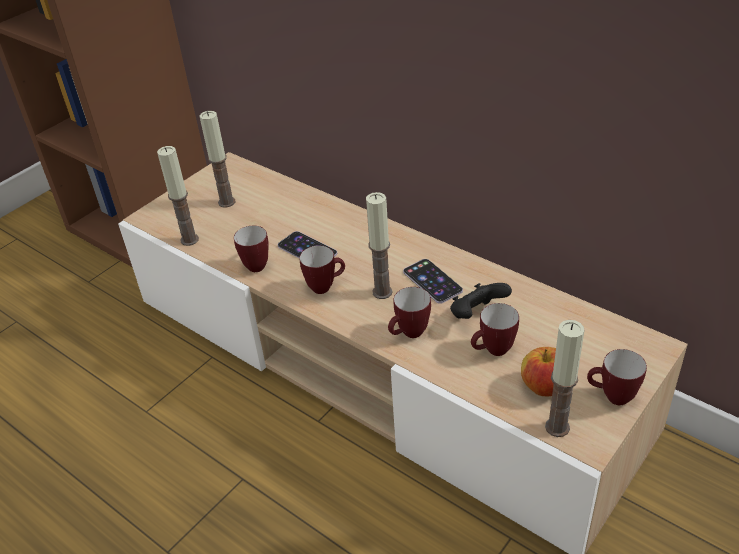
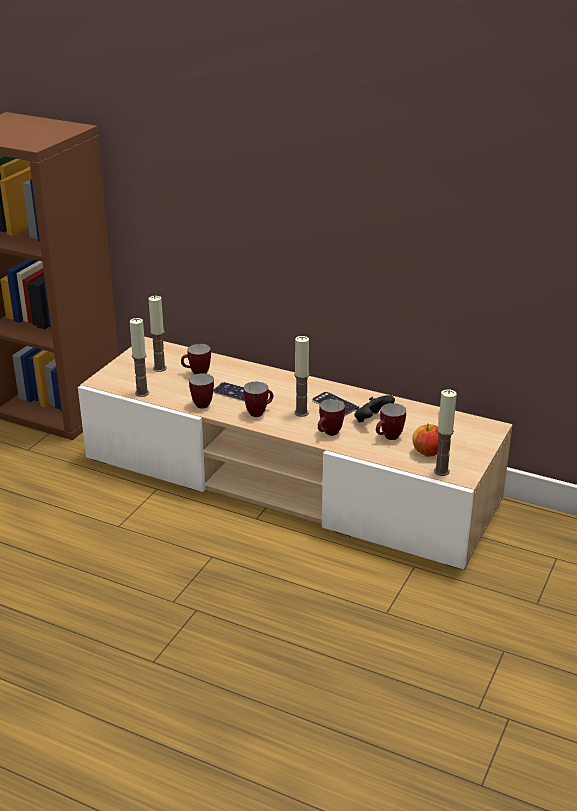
camera: 15 degrees left, 10 degrees down
(611, 397) = (471, 454): mug -> mug (196, 374)

